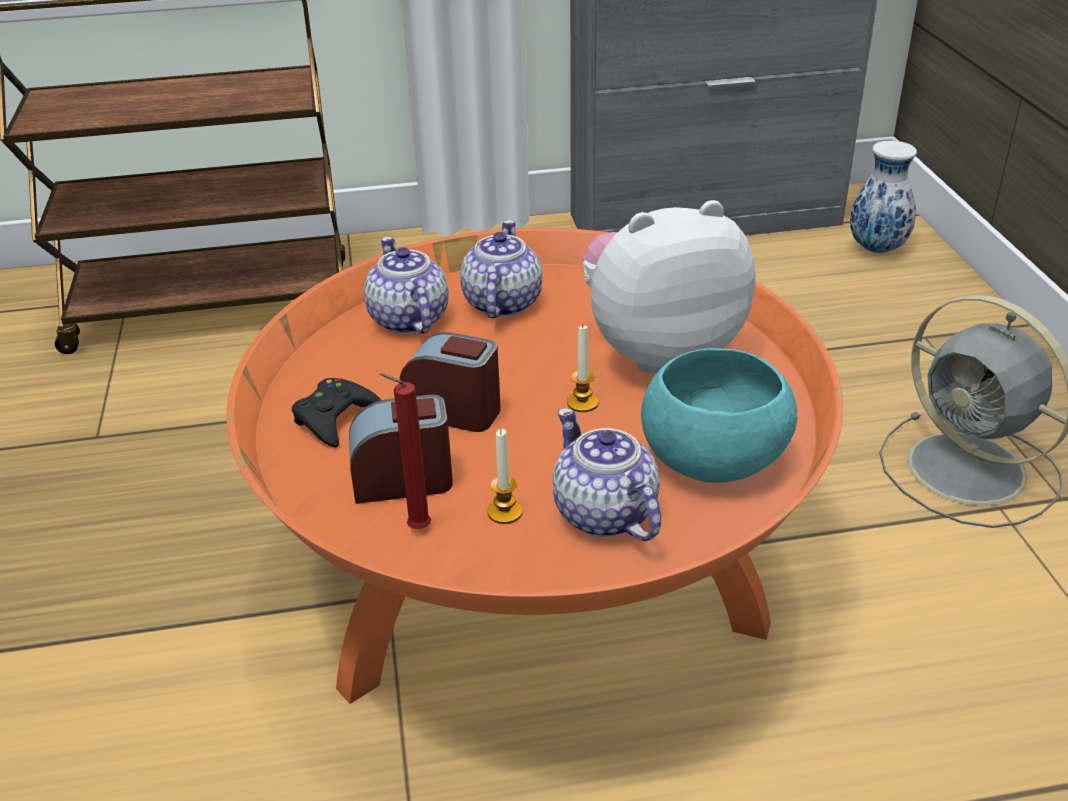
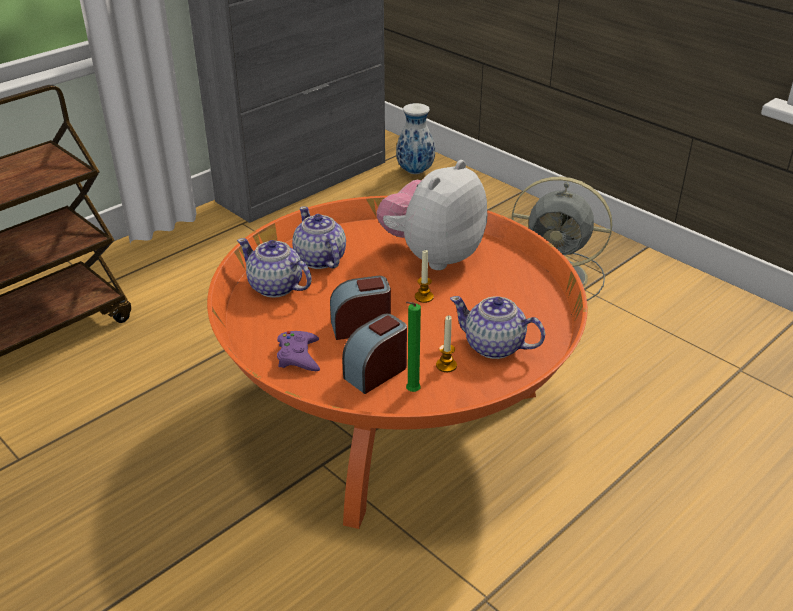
camera: 35 degrees left, 0 degrees up
(335, 418) = (298, 356): black game controller -> purple game controller
(415, 529) = (411, 392): red candle -> green candle
(714, 456) = (514, 298): turquoise bowl -> none

